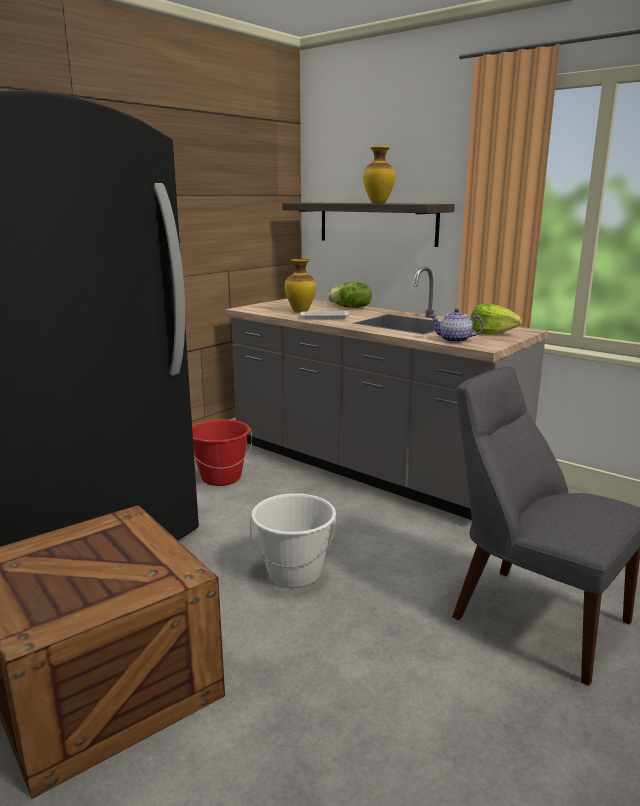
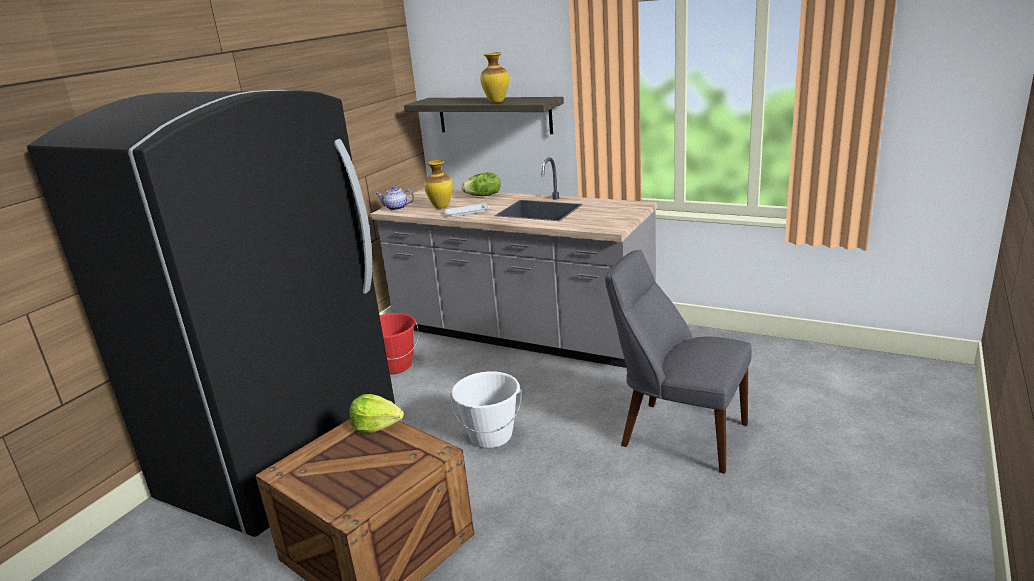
camera: 10 degrees left, 5 degrees up
(454, 340) = (586, 225): teapot -> teapot (396, 208)
(491, 333) = (613, 212): lettuce -> lettuce (376, 426)

